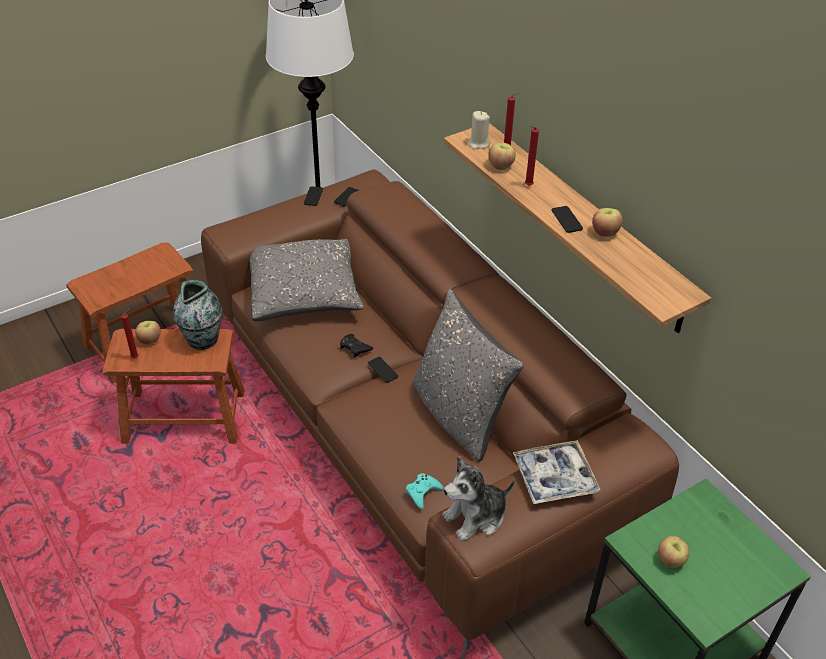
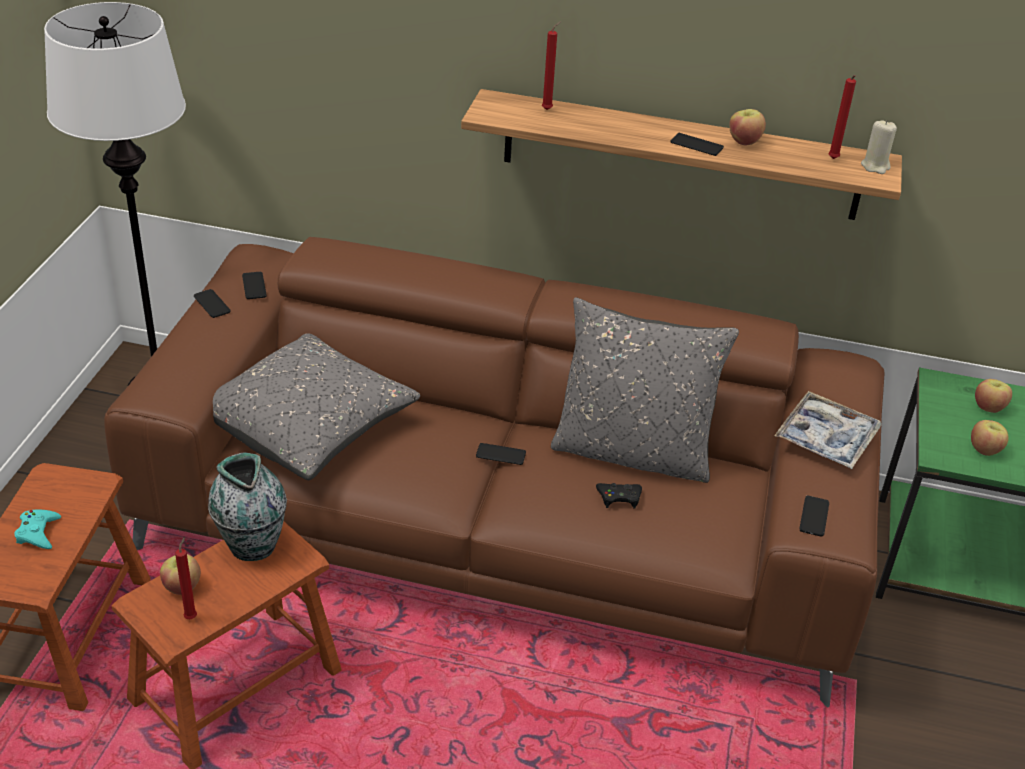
camera: 45 degrees left, 5 degrees down
(355, 348) = (443, 449): black game controller -> black game controller (619, 497)
(422, 492) = (698, 544): turquoise game controller -> turquoise game controller (38, 533)
(476, 517) = (814, 516): plush toy -> phone
(478, 144) = (506, 112): beige candle -> beige candle (875, 166)
(501, 166) = (562, 124): apple -> apple (988, 407)
(527, 186) = (615, 131): red candle -> red candle (833, 159)

